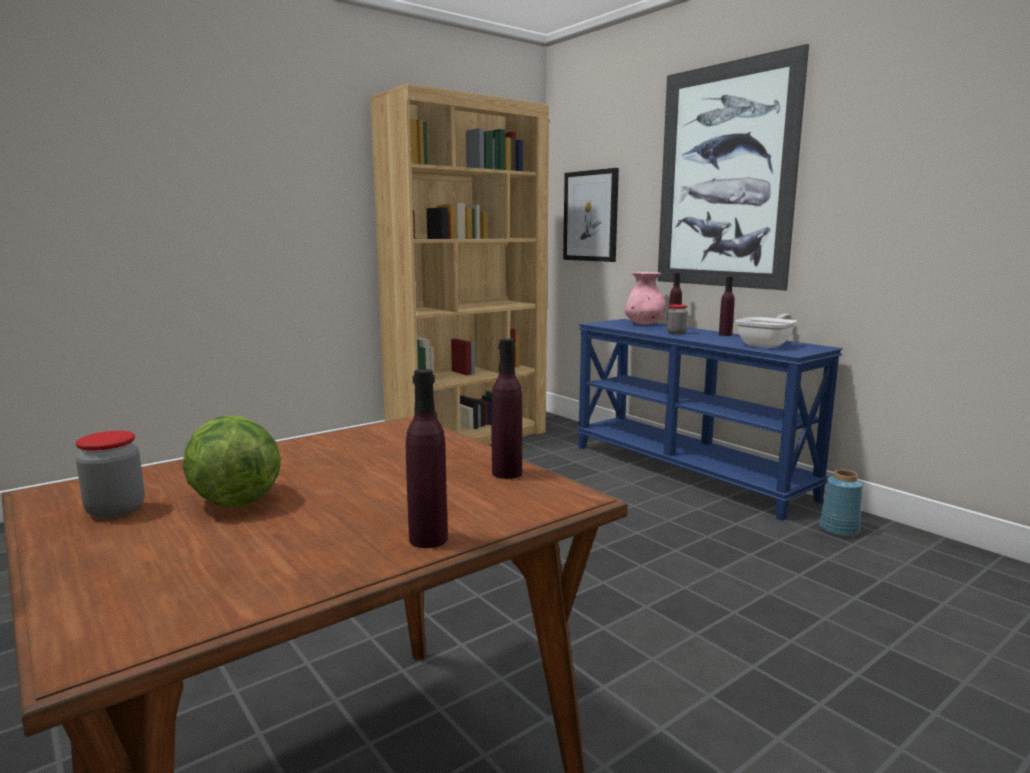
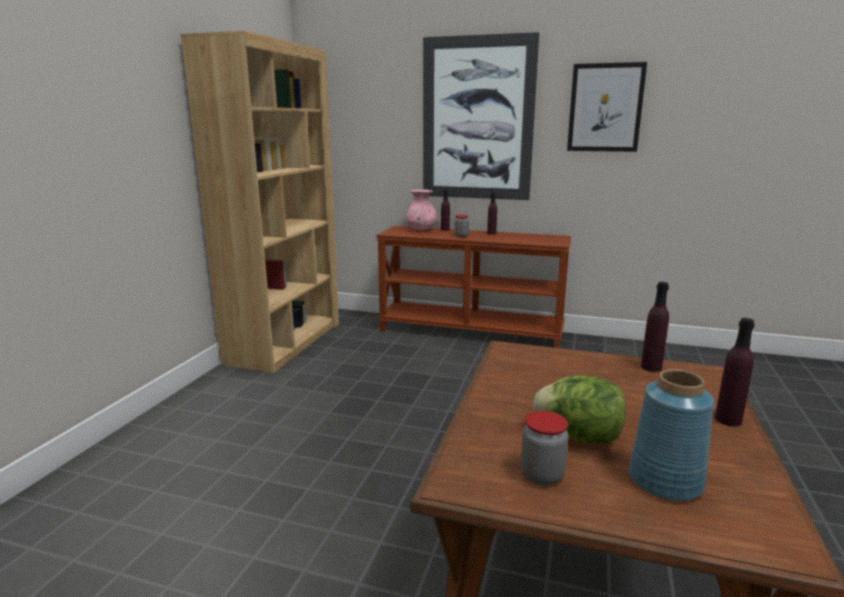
camera: 35 degrees left, 5 degrees up
(591, 216) = (352, 144): picture -> picture (605, 108)
(688, 471) = (471, 332): blue console table -> brown console table
(767, 345) = (532, 239): frying pan -> none
(839, 530) = (589, 349): blue vase -> blue vase (665, 481)

